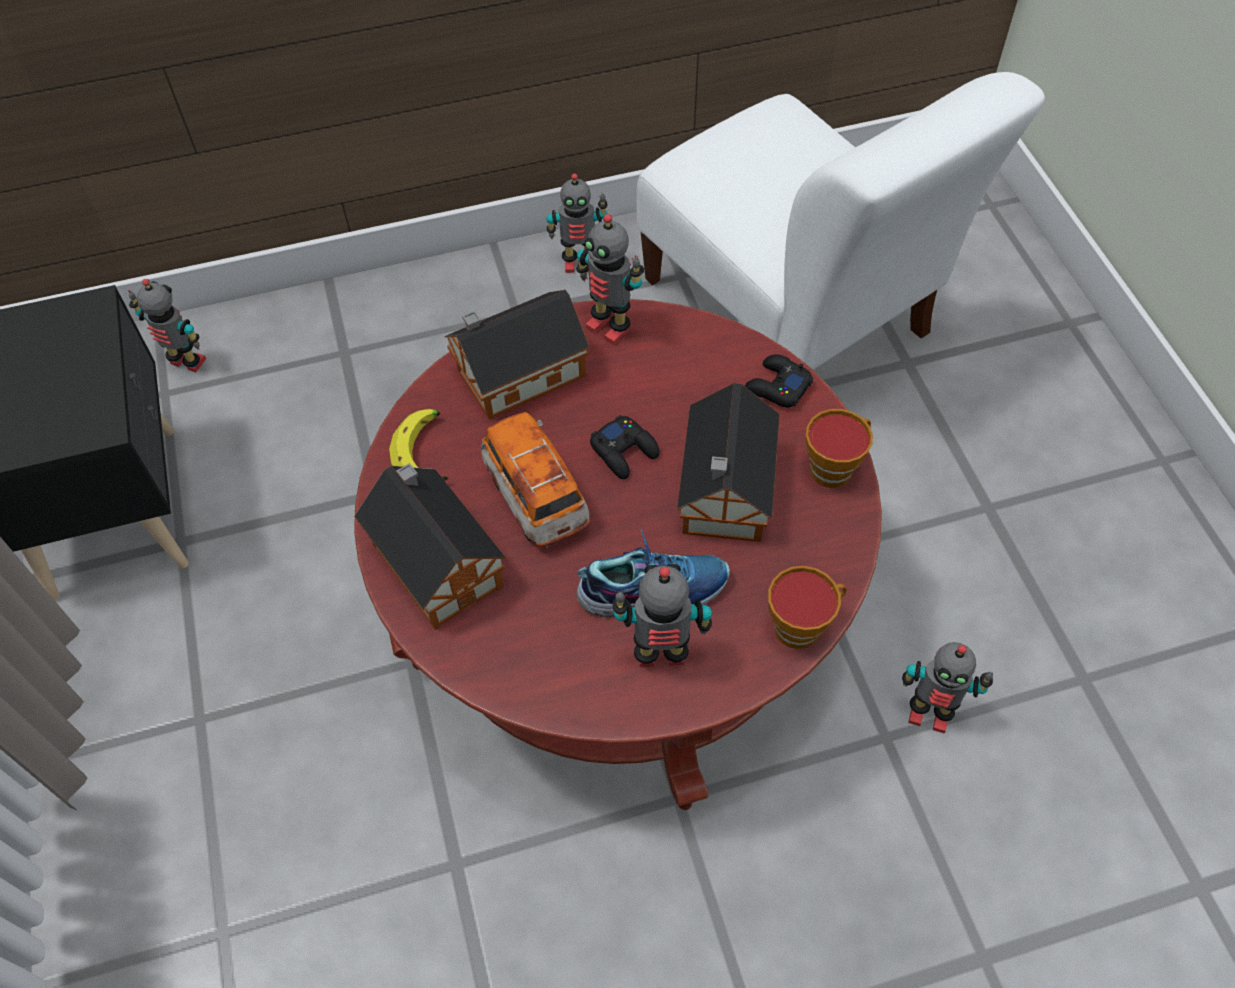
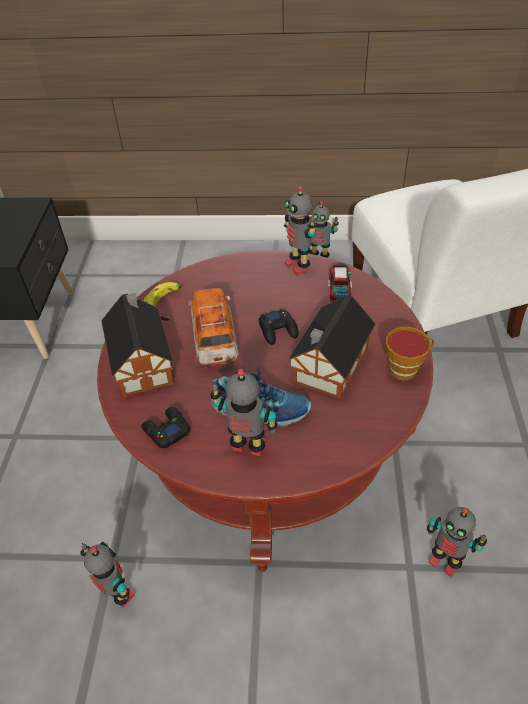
camera: 20 degrees right, 10 degrees down
(186, 363) = (95, 264): toy robot -> toy robot (118, 595)
(516, 374) = (234, 278): toy house -> none
(689, 355) = (339, 289): none -> toy truck
(777, 386) = (387, 317): black game controller -> black game controller (166, 430)
(802, 625) = (347, 454): cup -> none

